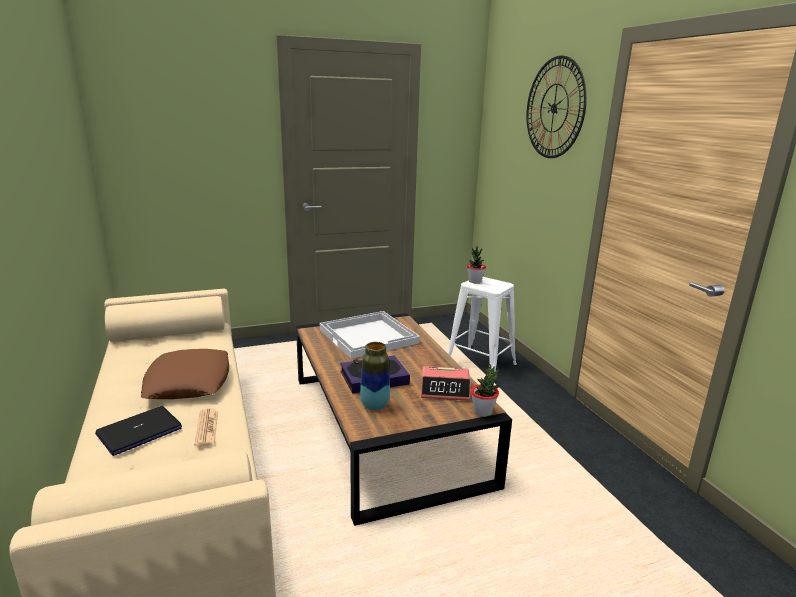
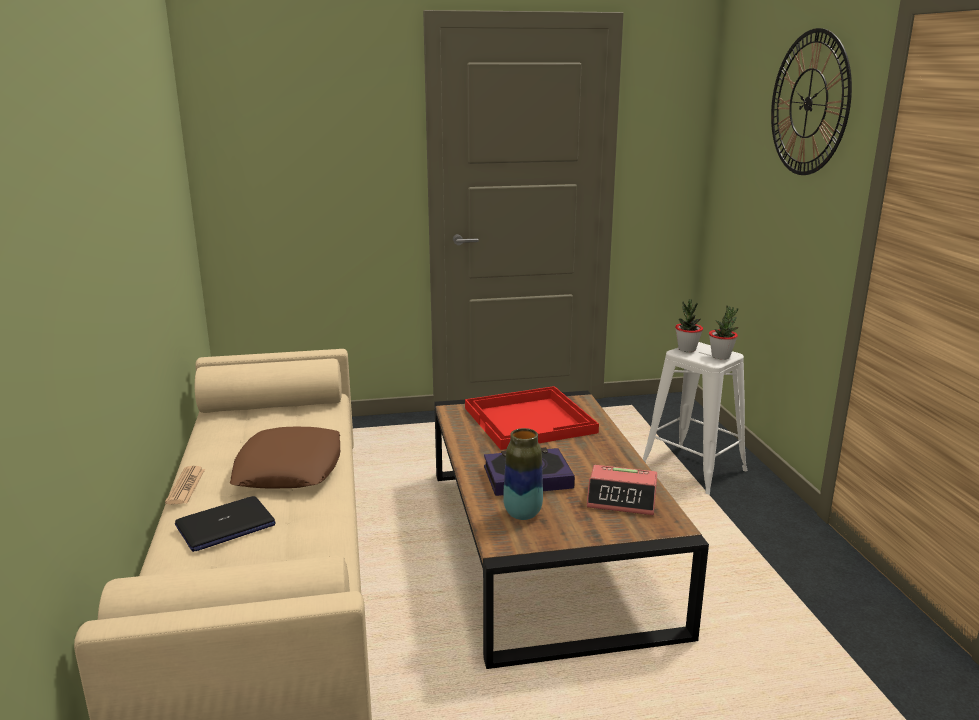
camera: 10 degrees right, 0 degrees up
(207, 428) = (305, 527): newspaper -> newspaper (186, 486)
(369, 336) = (530, 420): white tray -> red tray
(483, 412) = (669, 532): potted plant -> potted plant (721, 356)

